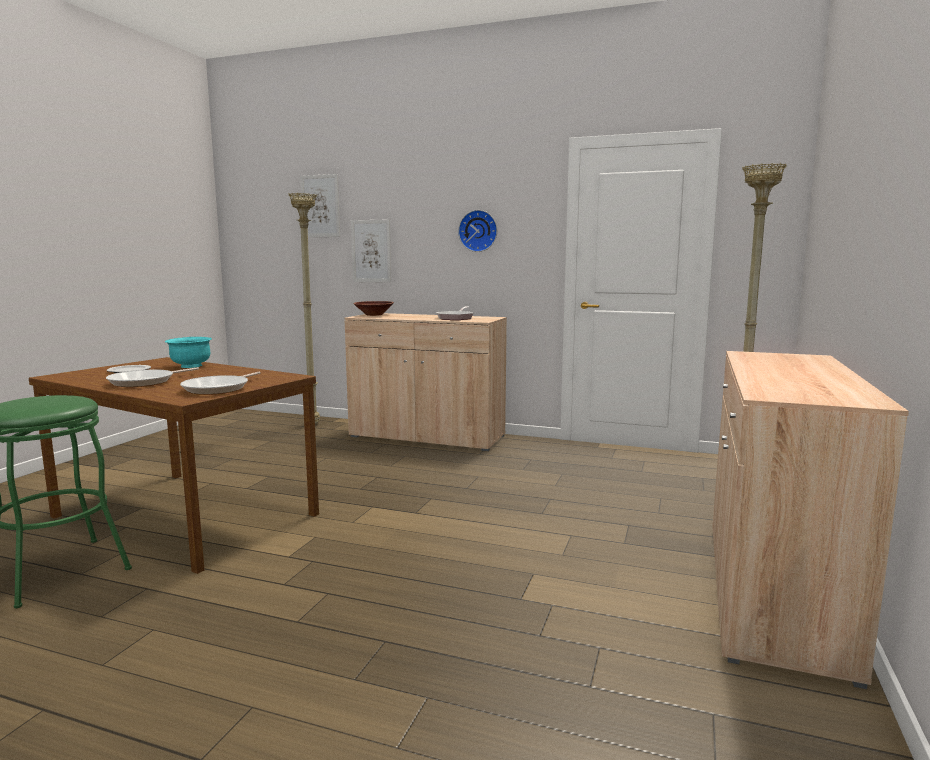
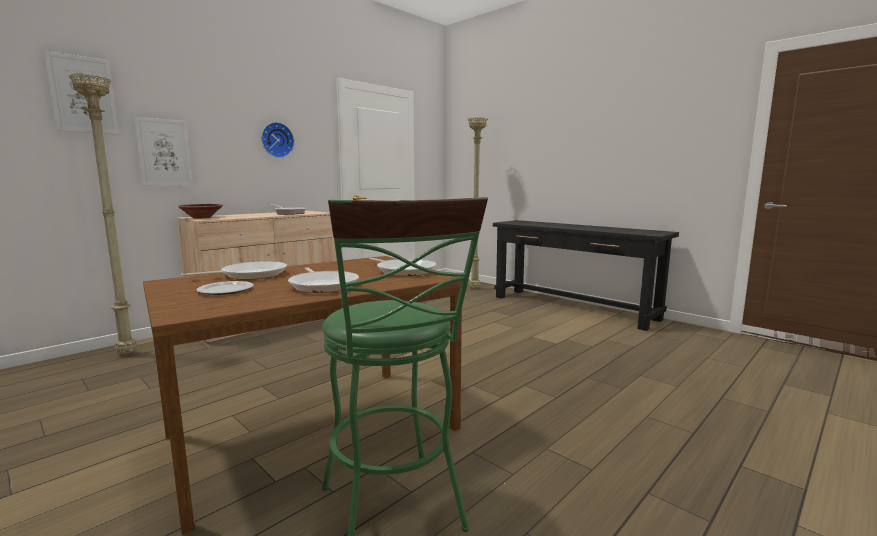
camera: 65 degrees left, 0 degrees up
(191, 366) = (250, 275): turquoise bowl -> frying pan
(772, 592) = (572, 307): beige cabinet -> black console table

